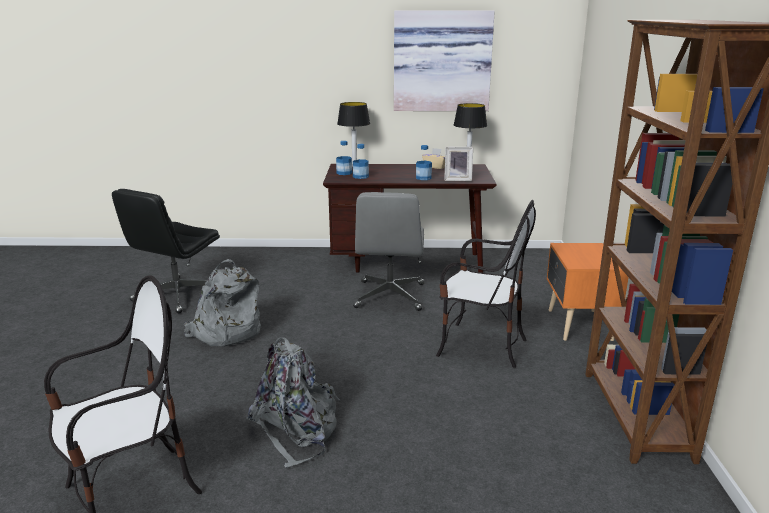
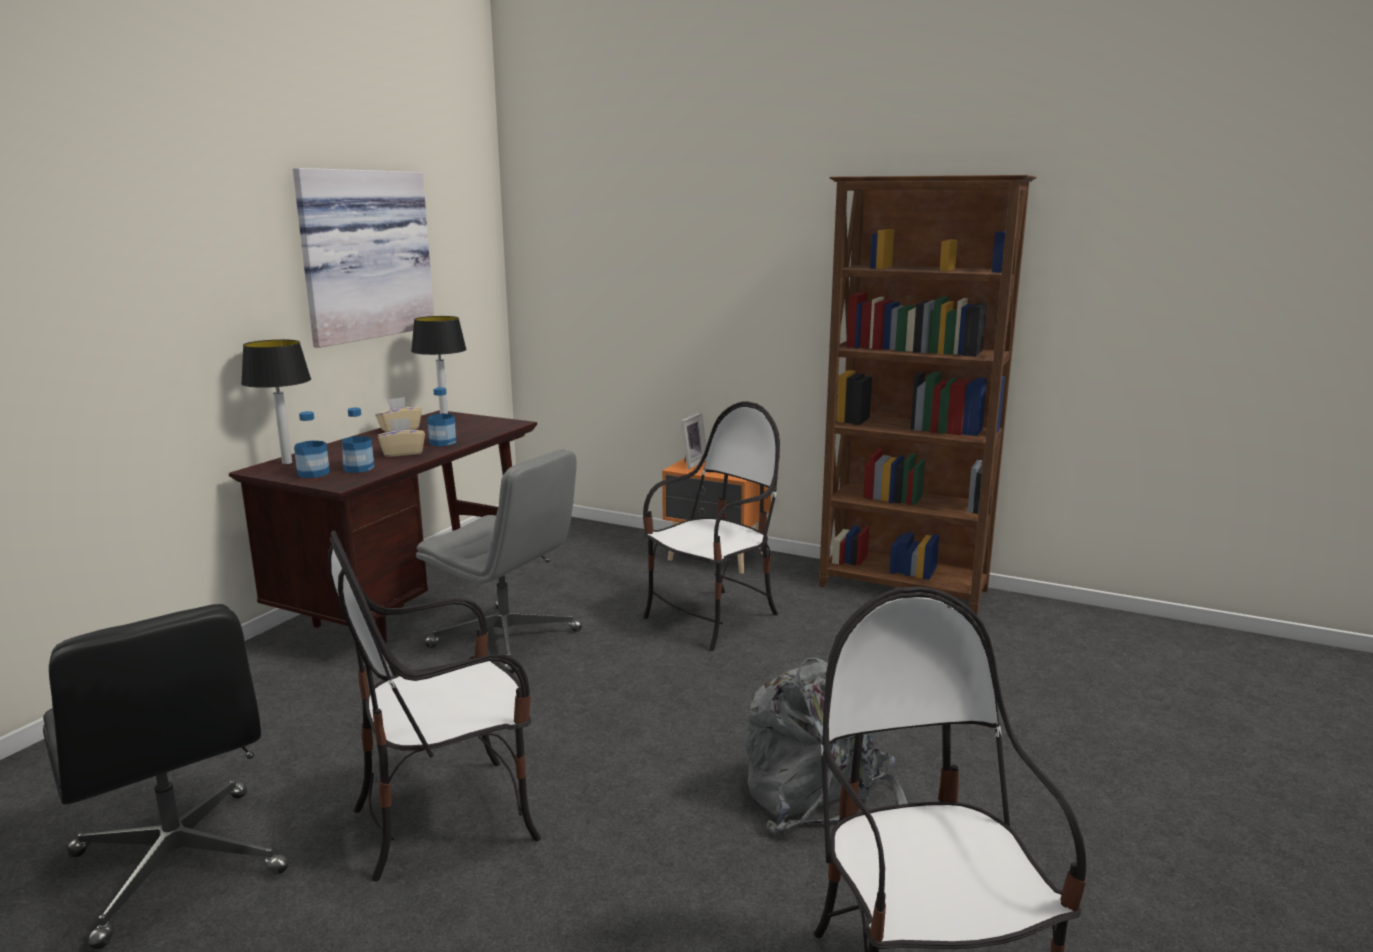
camera: 65 degrees left, 5 degrees down
(226, 332) = (447, 818): grey backpack -> chair
(395, 176) = (402, 453): none -> beige tissue box
(457, 179) = (485, 431): picture frame -> picture frame (691, 463)

